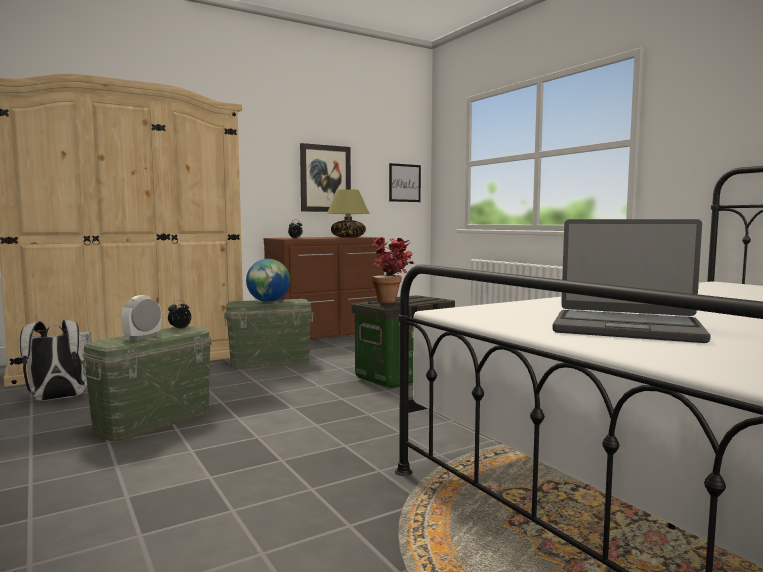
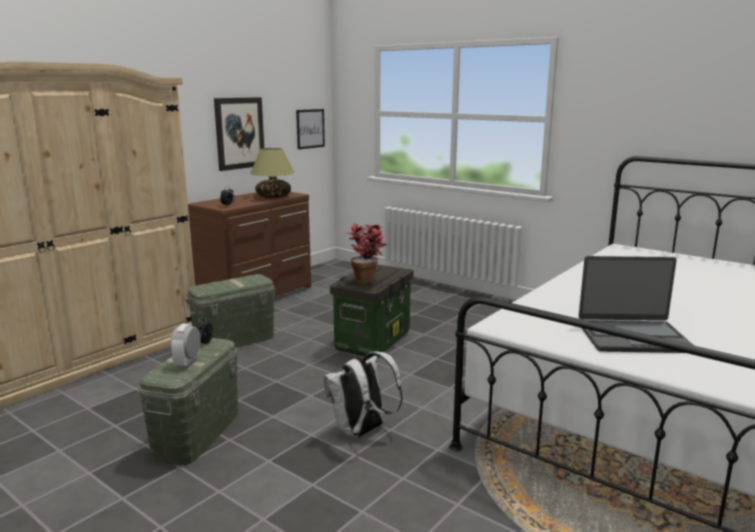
camera: 20 degrees left, 10 degrees up
(58, 399) = (63, 424): white backpack -> white backpack (362, 432)
(268, 302) = (232, 284): globe -> none

